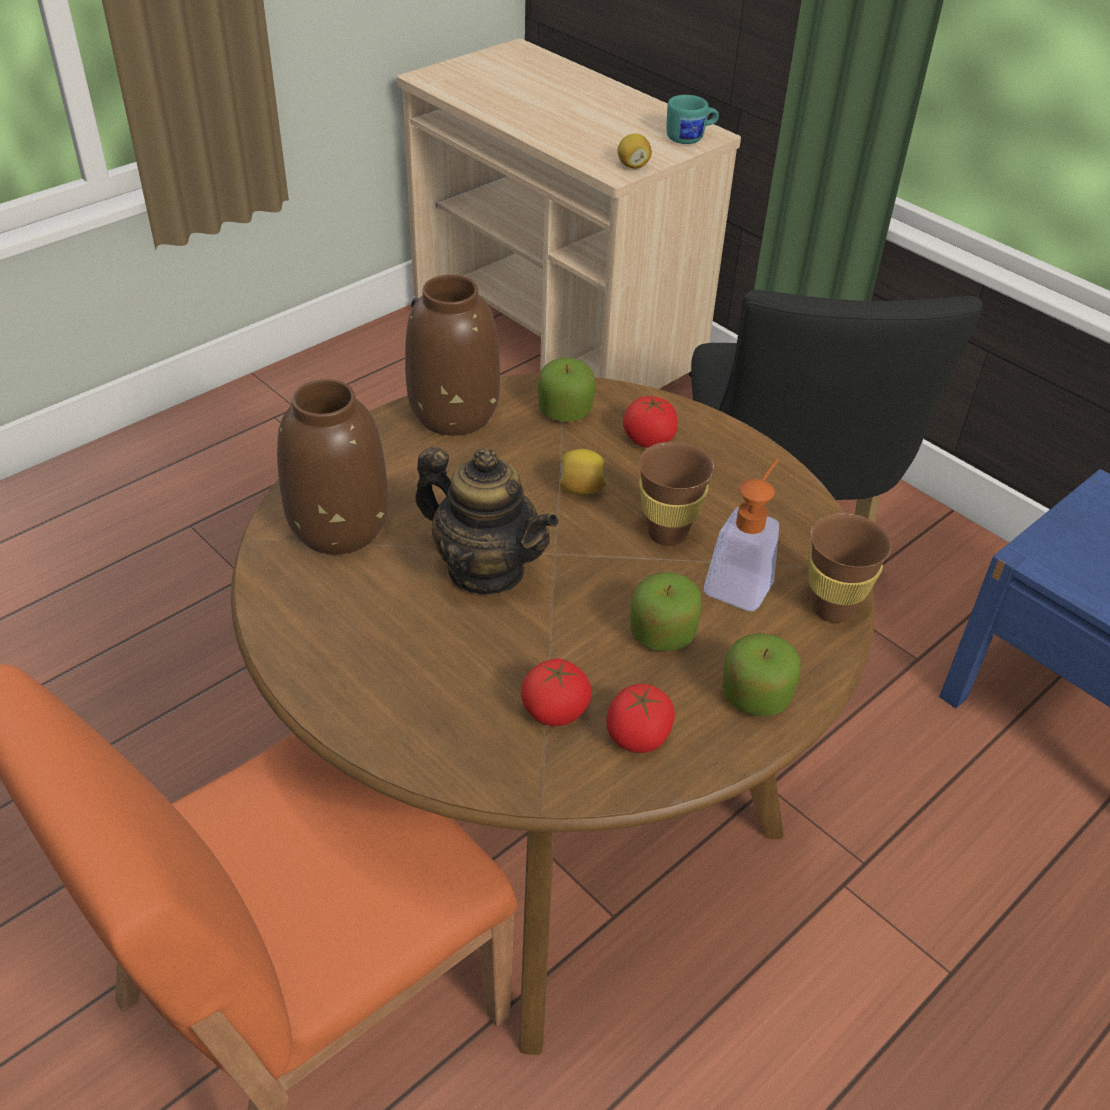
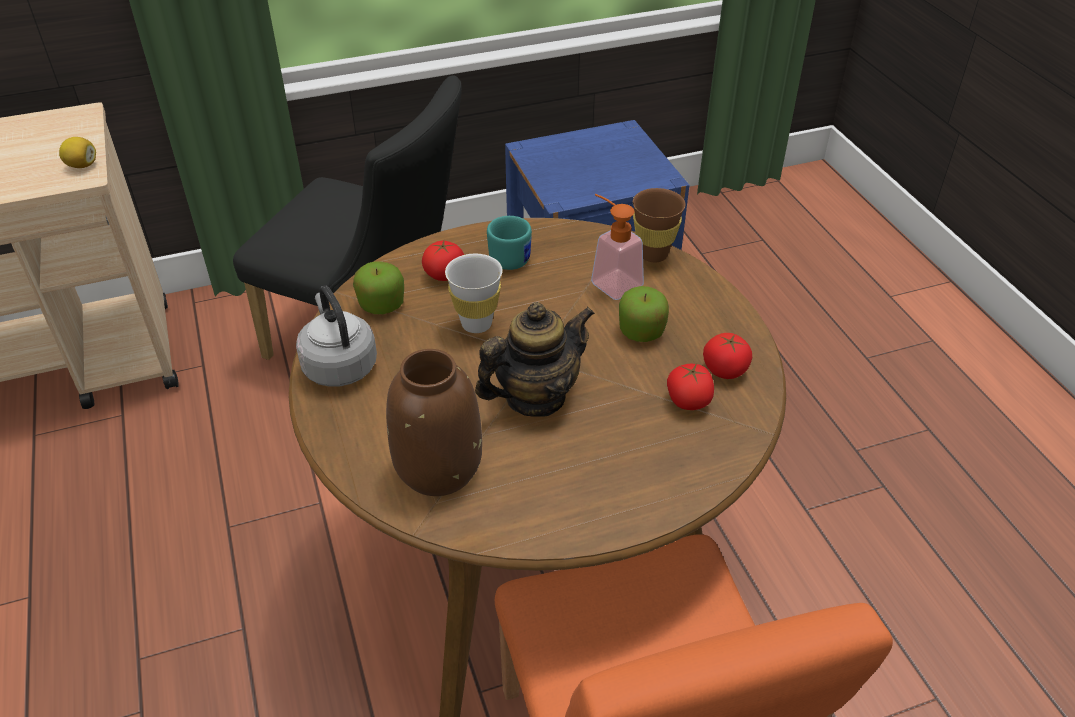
camera: 65 degrees left, 0 degrees up
(454, 413) = (338, 365): brown vase -> grey kettle
(580, 489) = (476, 324): lemon -> white cup
(667, 533) = (548, 298): brown cup -> none
(690, 138) = (75, 125): turquoise mug -> turquoise mug (511, 256)
(755, 696) = (711, 310): apple -> none

